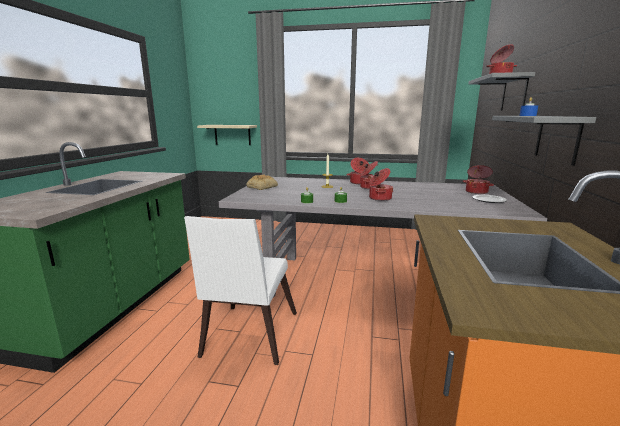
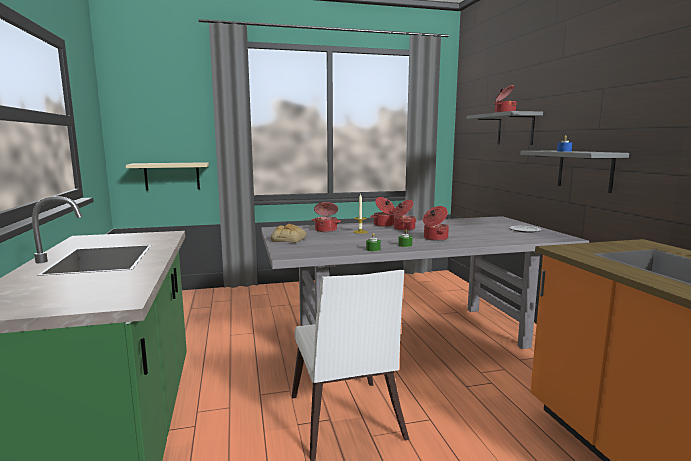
camera: 25 degrees left, 5 degrees down
(476, 192) = (502, 224): cooking pot -> cooking pot (326, 230)

